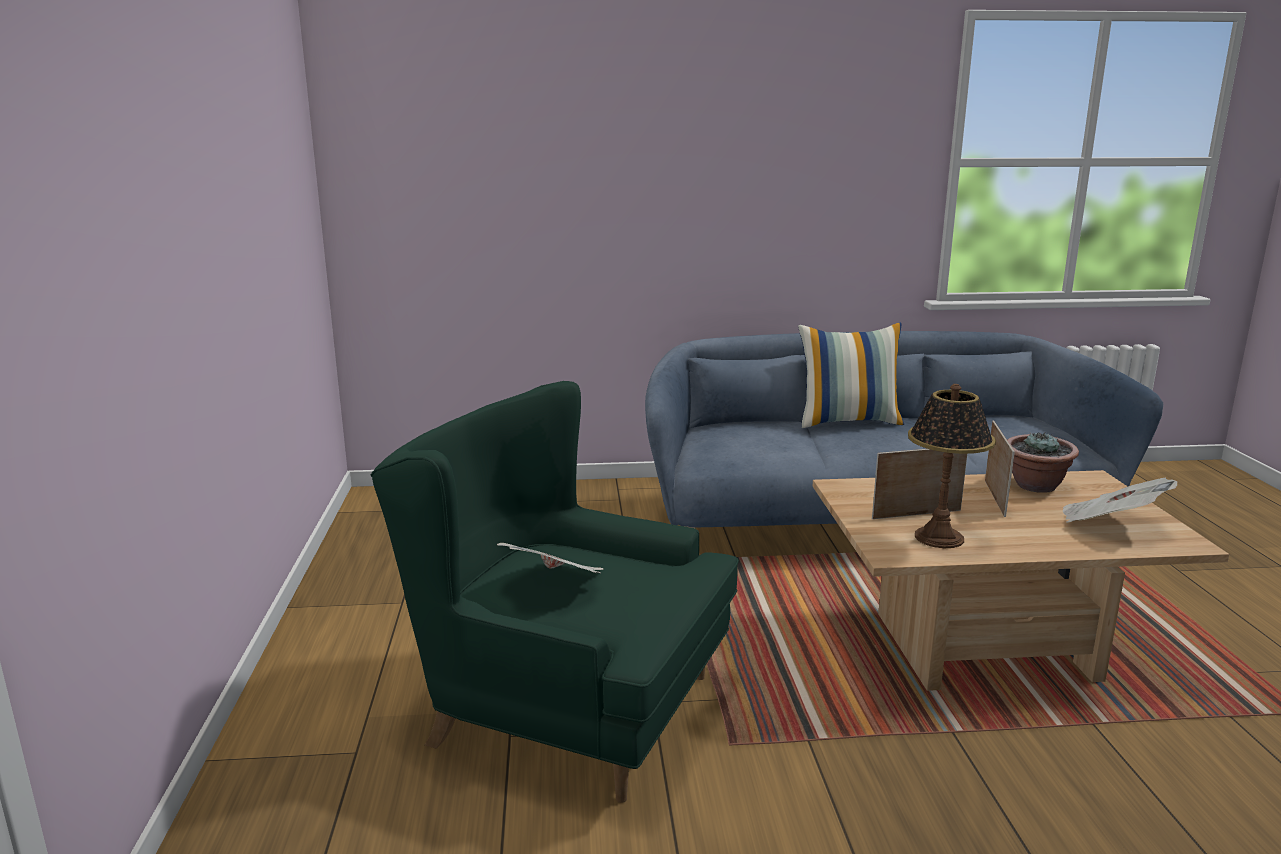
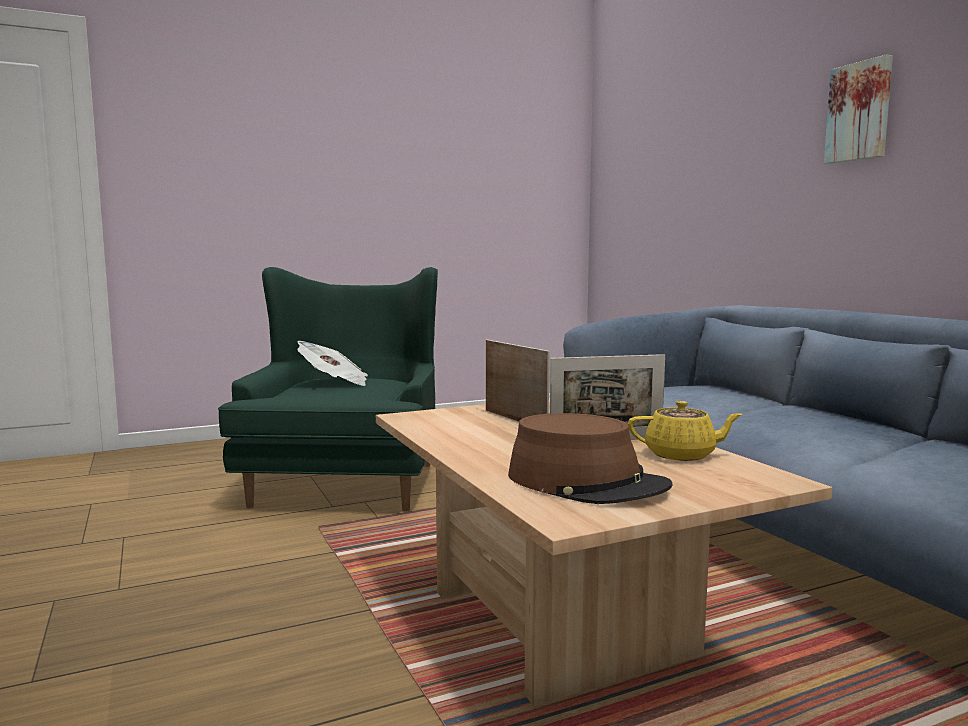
camera: 70 degrees right, 10 degrees down
(759, 154) = (860, 112): none -> picture
(848, 421) = (814, 411): pillow -> none
(939, 537) = (462, 426): table lamp -> none
(1036, 486) = (681, 455): potted plant -> yellow teapot
(1110, 524) = (586, 482): newspaper -> brown hat

